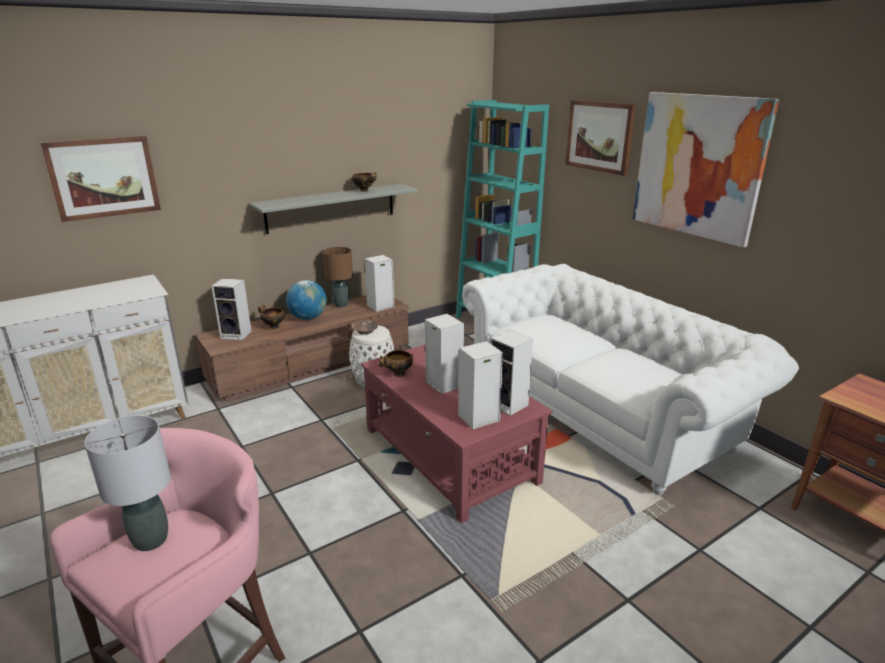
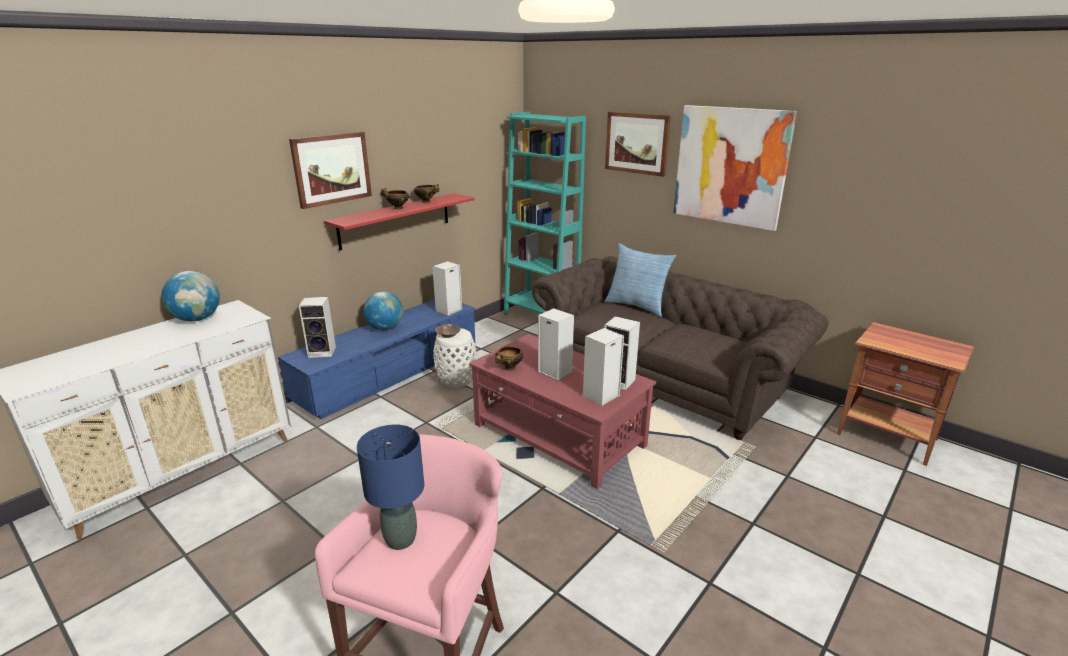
camera: 15 degrees left, 0 degrees up
(103, 177) = (186, 204): picture -> picture (331, 169)
(105, 289) = (197, 319): none -> globe
(150, 540) = (400, 539): grey table lamp -> blue table lamp
(273, 327) = (355, 340): bowl -> bowl (397, 208)
(312, 365) = (390, 374): brown tv stand -> blue tv stand
(331, 208) = (396, 220): grey shelf -> red shelf
(341, 305) = (410, 313): brown table lamp -> none
(579, 322) = (637, 306): none -> pillow
(600, 409) = (664, 378): white sofa -> brown sofa

